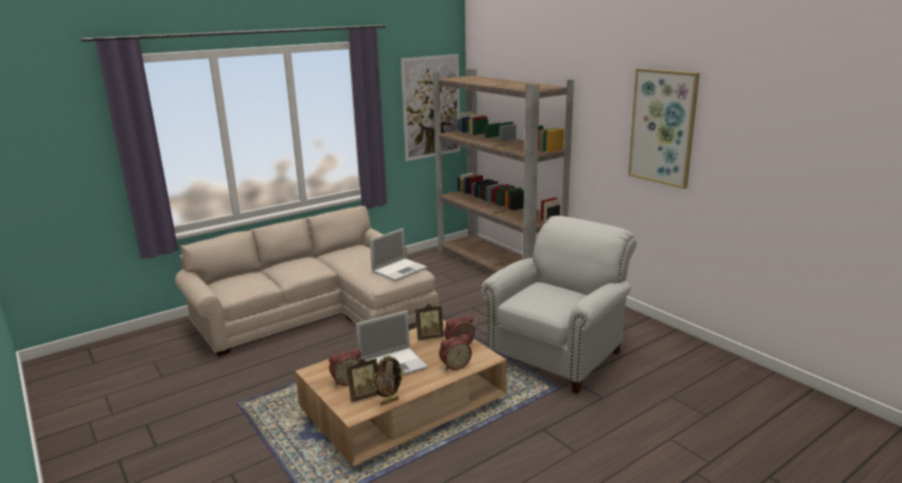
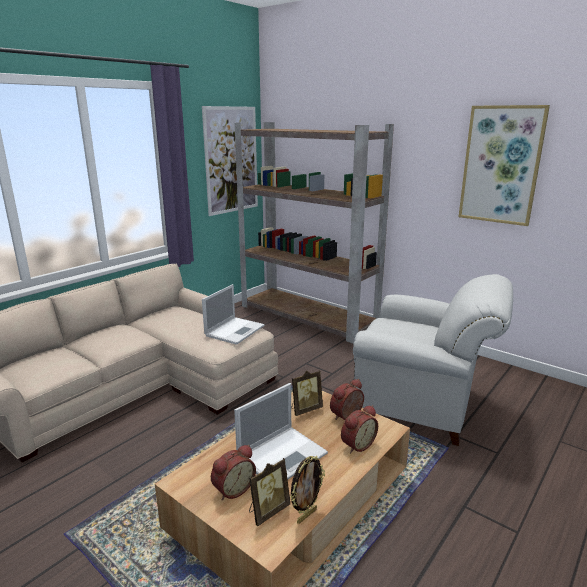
camera: 15 degrees left, 0 degrees up
(559, 353) = (422, 405): white armchair -> white armchair turned 90 degrees clockwise

